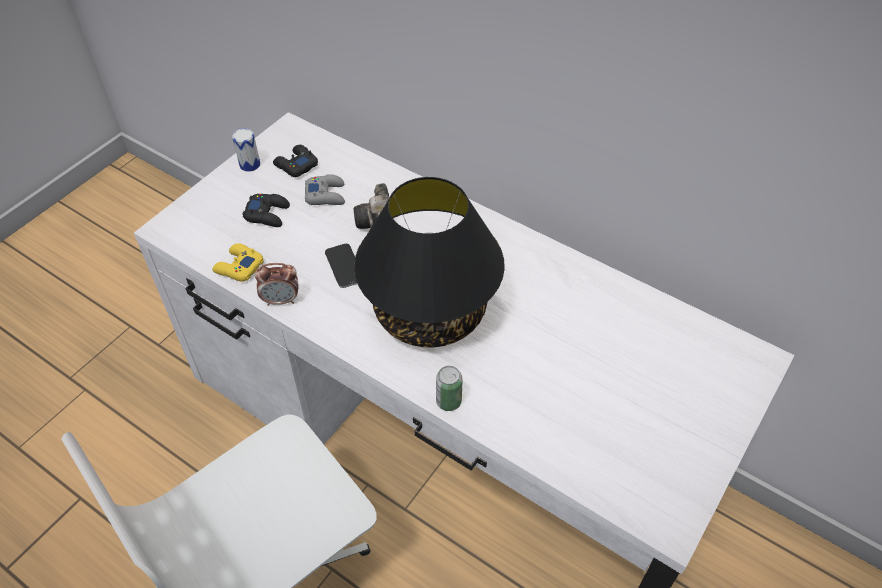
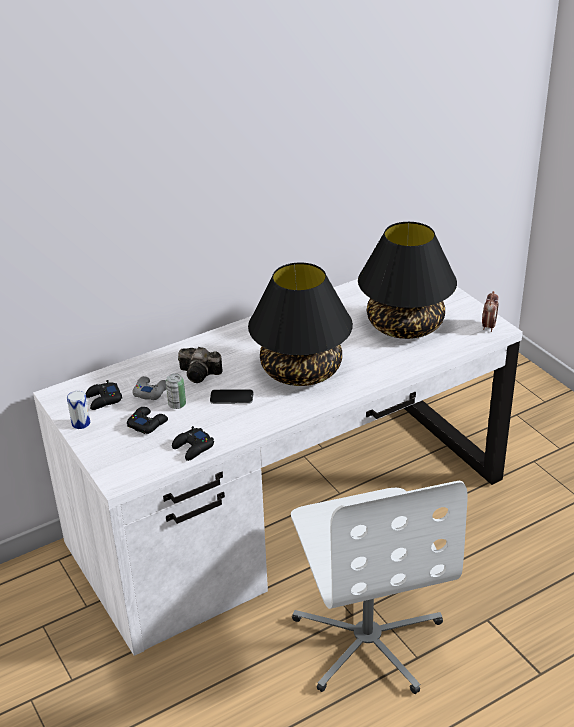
camera: 65 degrees left, 15 degrees down
(238, 267) = (193, 448): yellow game controller -> black game controller
(281, 300) = (242, 432): alarm clock -> alarm clock (488, 326)
(448, 401) = (376, 380): can -> can (177, 404)
(600, 394) = (404, 325): none -> black table lamp

